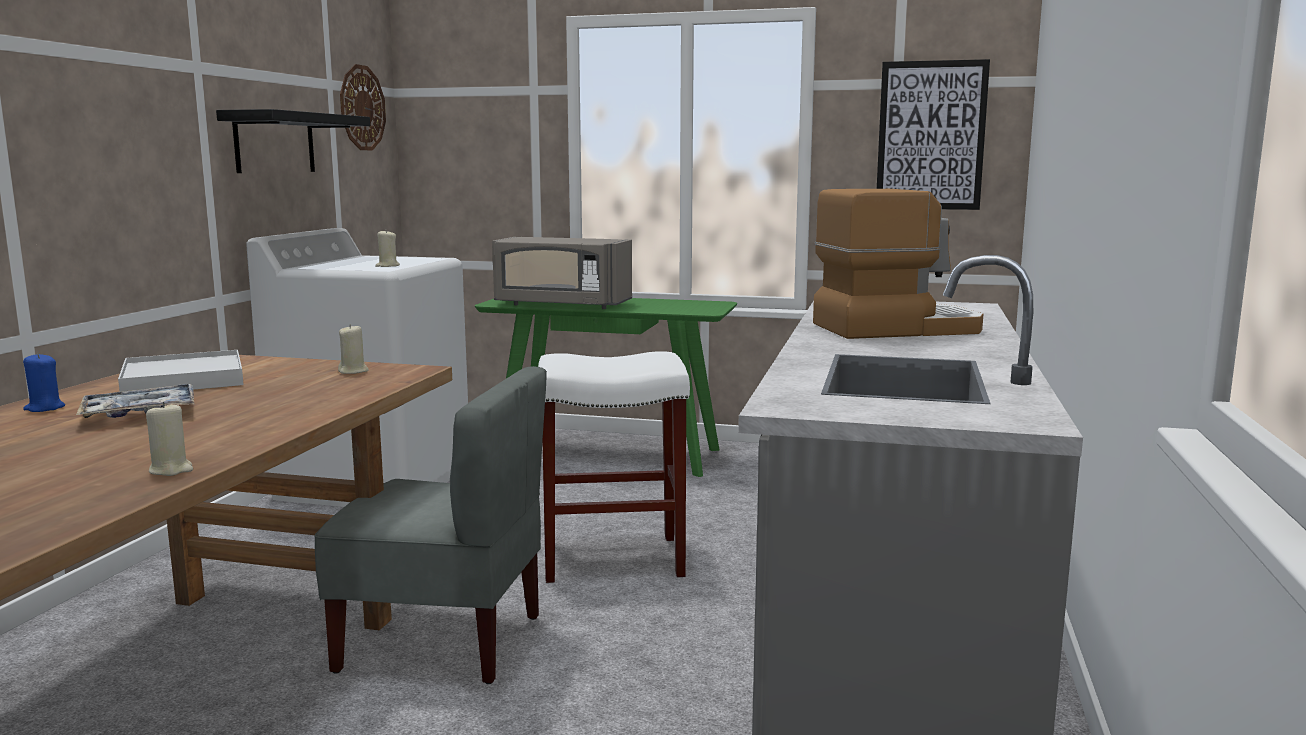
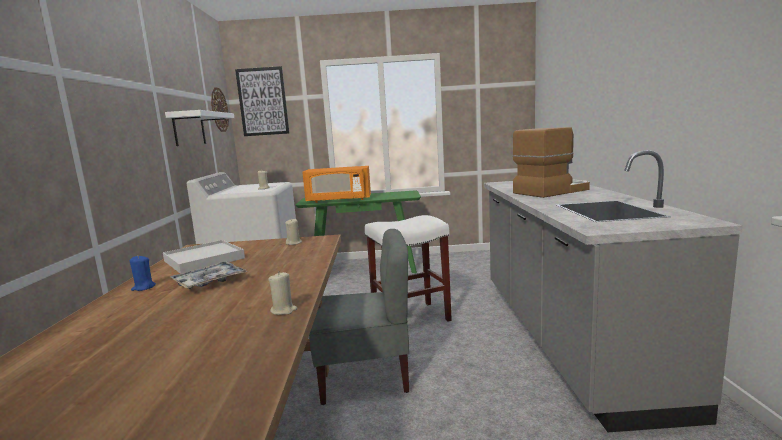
camera: 15 degrees left, 0 degrees up
(275, 143) = (189, 129): black shelf -> white shelf
(561, 305) = (339, 200): grey microwave -> orange microwave
(931, 136) = (494, 108): picture -> picture (263, 101)

